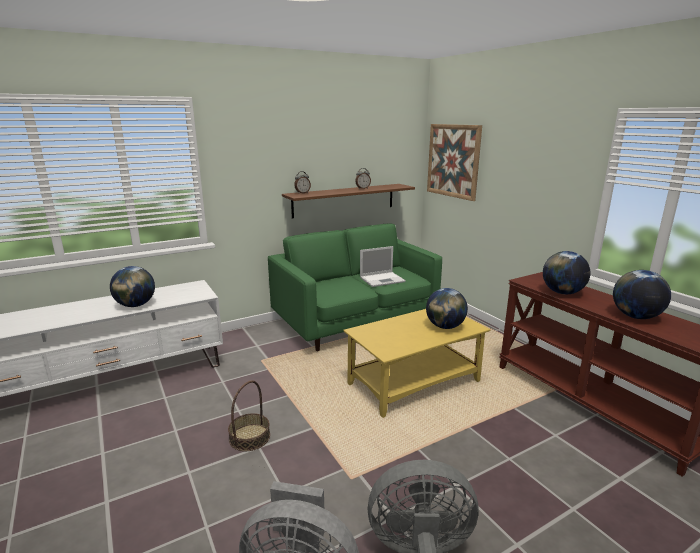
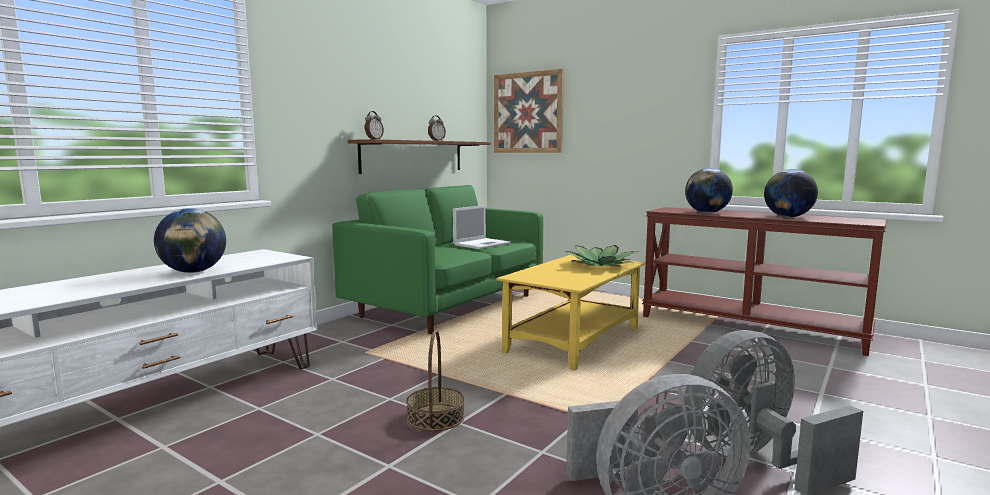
camera: 25 degrees left, 10 degrees down
(445, 327) = (601, 265): globe -> potted plant

